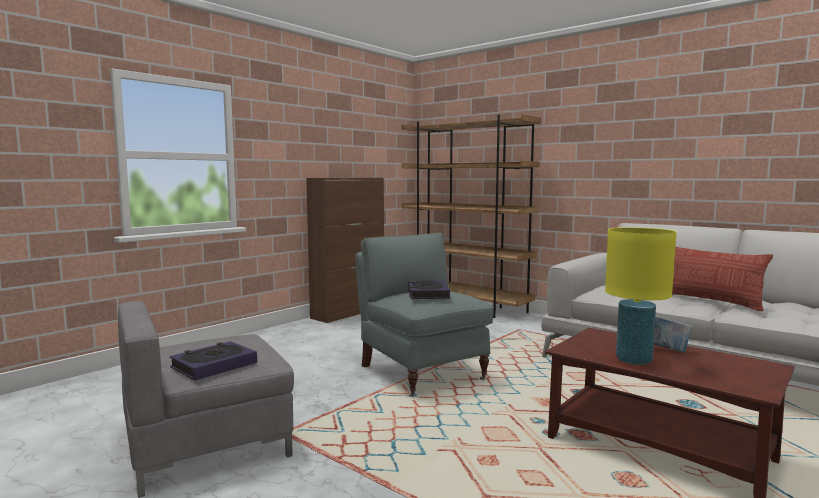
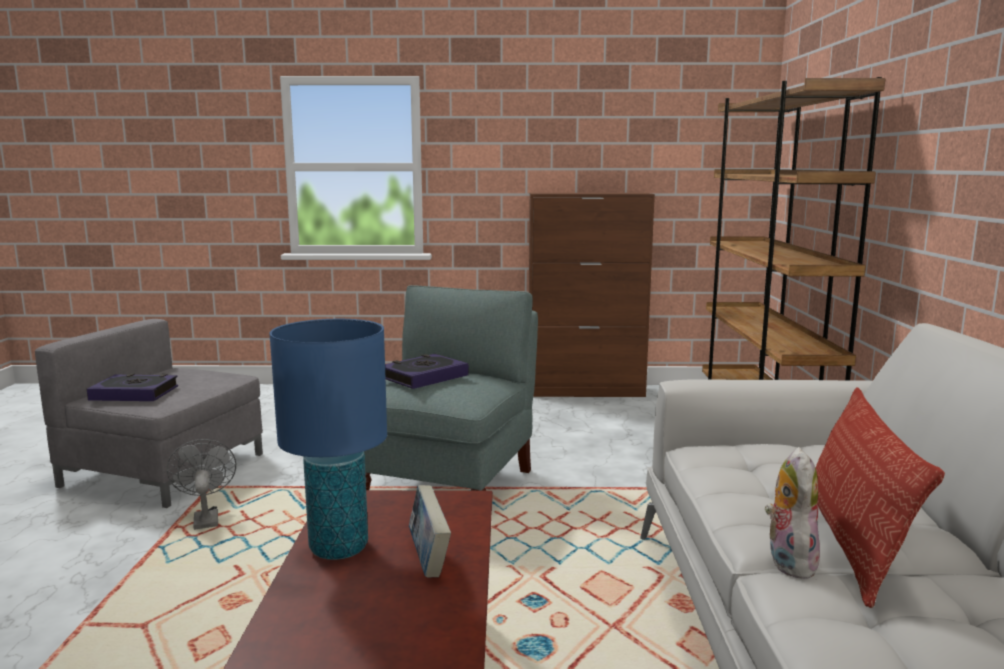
camera: 50 degrees right, 5 degrees up
(339, 446) = (205, 518): none -> grey fan
(633, 360) = (338, 548): yellow table lamp -> blue table lamp
(717, 310) = (787, 561): none -> plush toy

